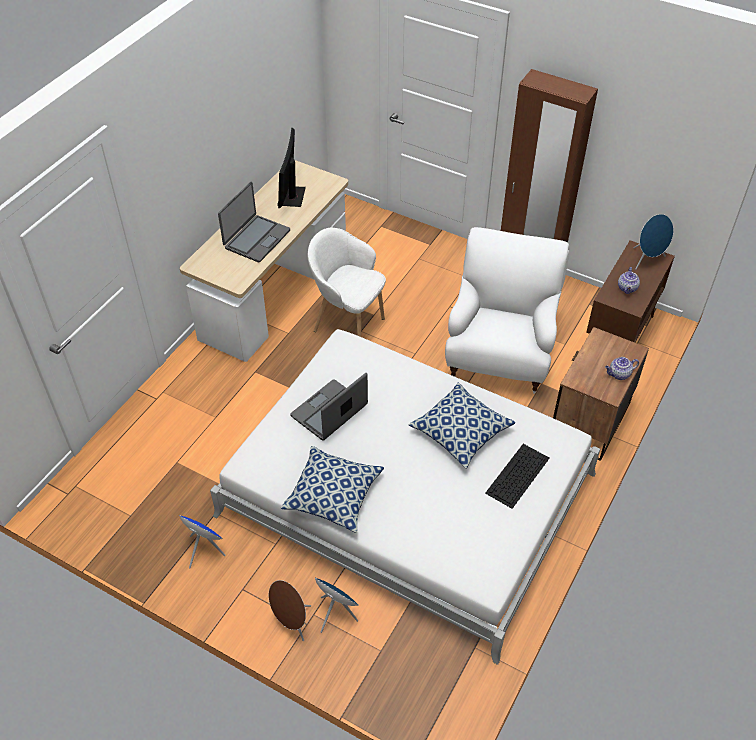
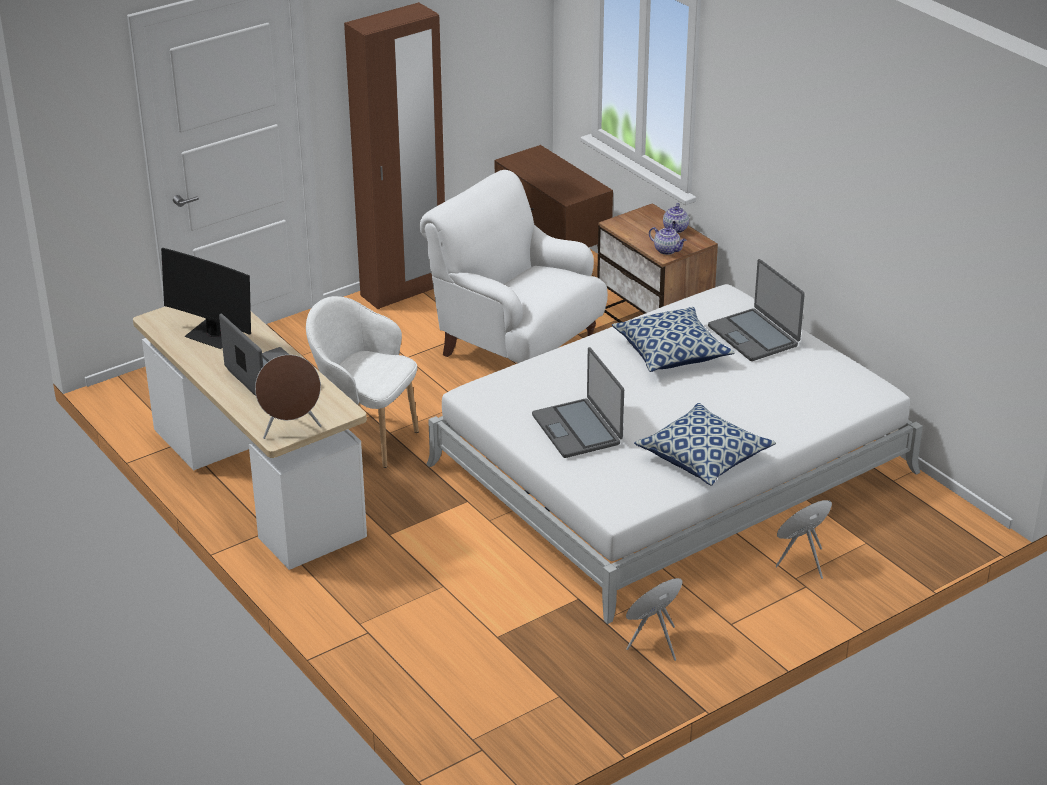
camera: 65 degrees left, 15 degrees down
(292, 622) = (798, 596): brown speaker -> brown speaker (291, 429)
(347, 322) = (365, 439): white armchair -> white armchair turned 60 degrees clockwise
(517, 476) = (754, 336): keyboard -> laptop
(627, 288) = (565, 183): teapot -> teapot (667, 250)
(647, 260) = (534, 160): blue speaker -> none

